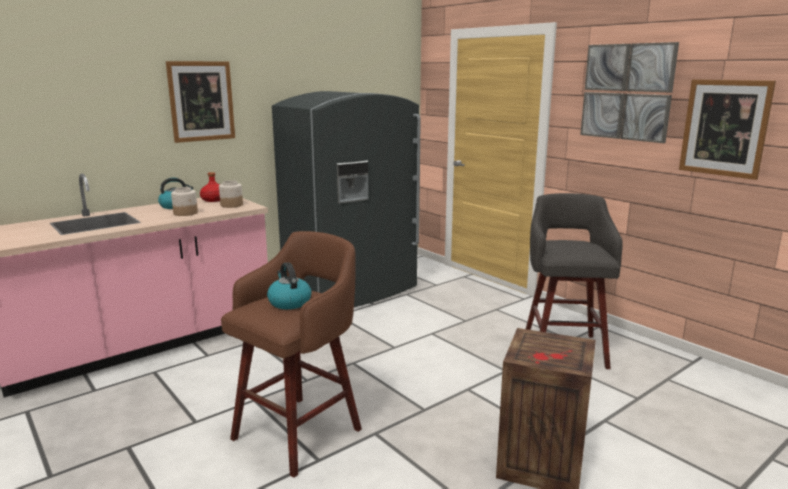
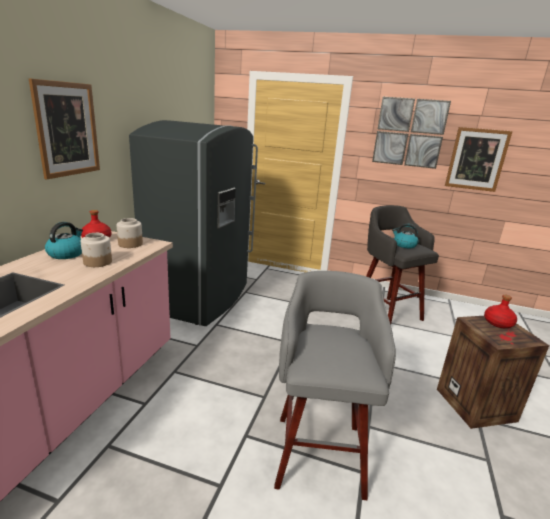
camera: 35 degrees left, 5 degrees up
(289, 302) = (334, 345): kettle -> kettle (404, 245)
(300, 432) = (319, 451): brown stool -> grey stool
(564, 344) = (498, 323): none -> red bottle

